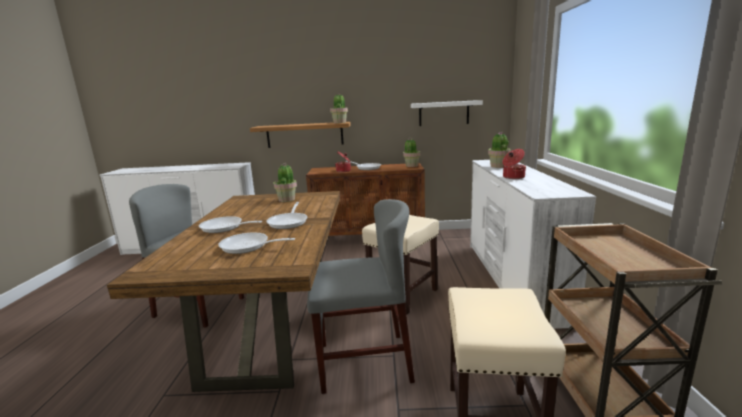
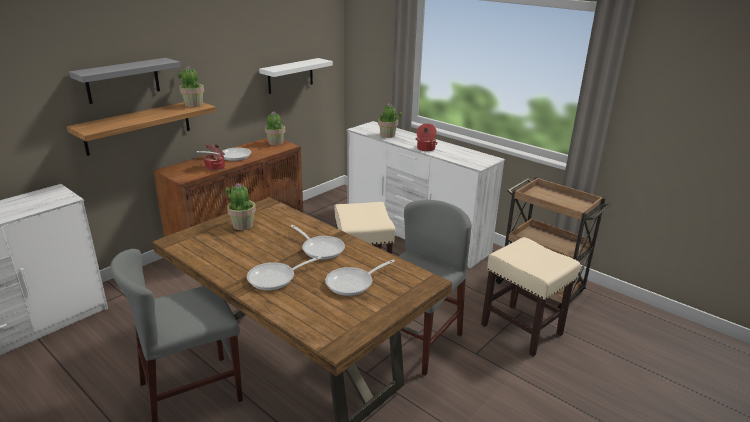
camera: 50 degrees left, 10 degrees up
(296, 100) = (123, 80): none -> grey shelf

